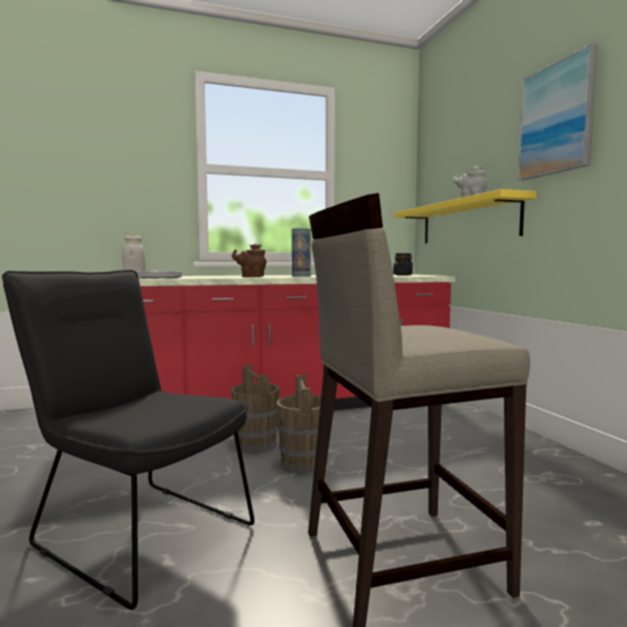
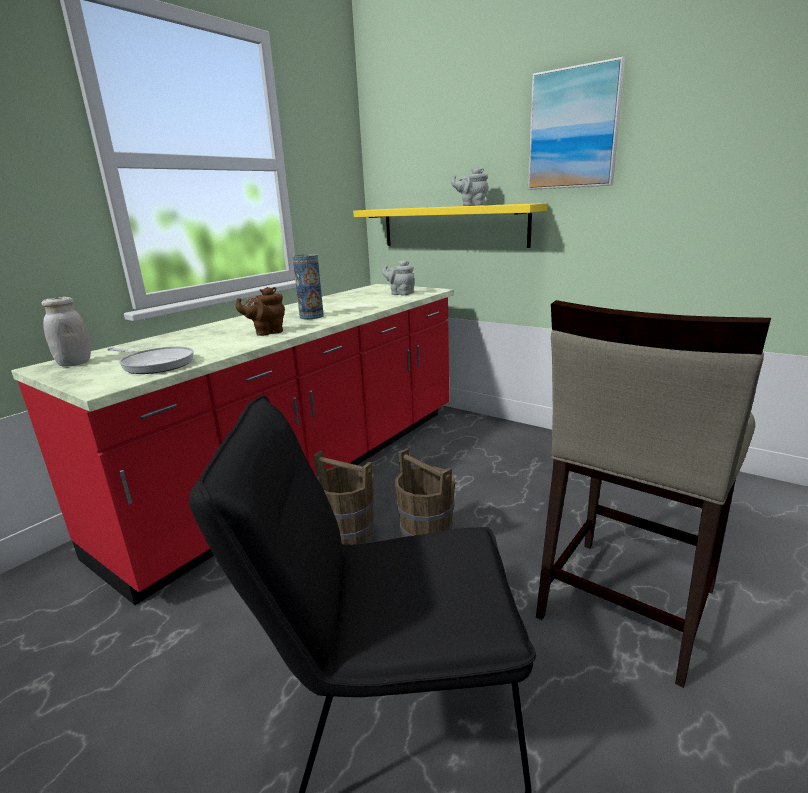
camera: 35 degrees left, 15 degrees up
(402, 275) = (400, 293): black jar -> grey teapot

